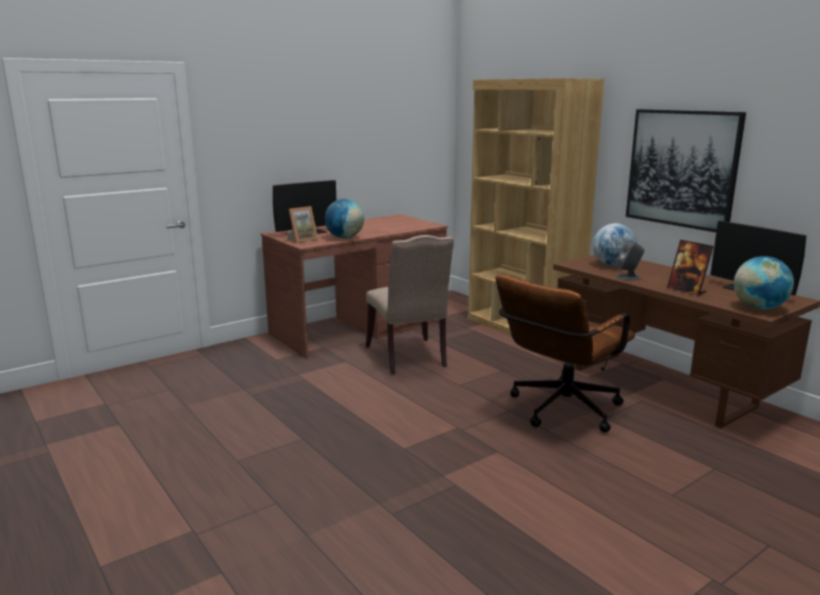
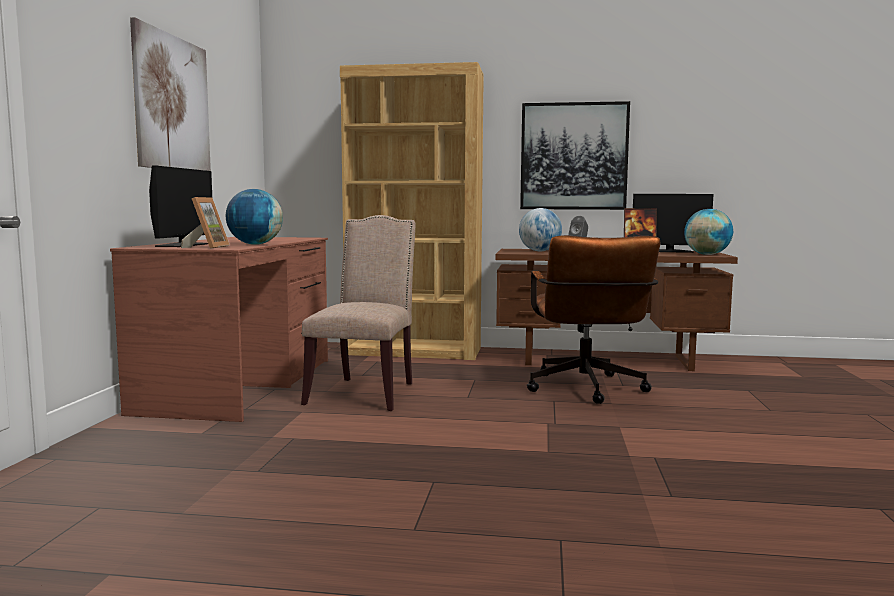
camera: 45 degrees left, 10 degrees down
(332, 126) = (172, 103): none -> picture
(409, 358) = (365, 392): beige chair -> beige chair turned 105 degrees counterclockwise

